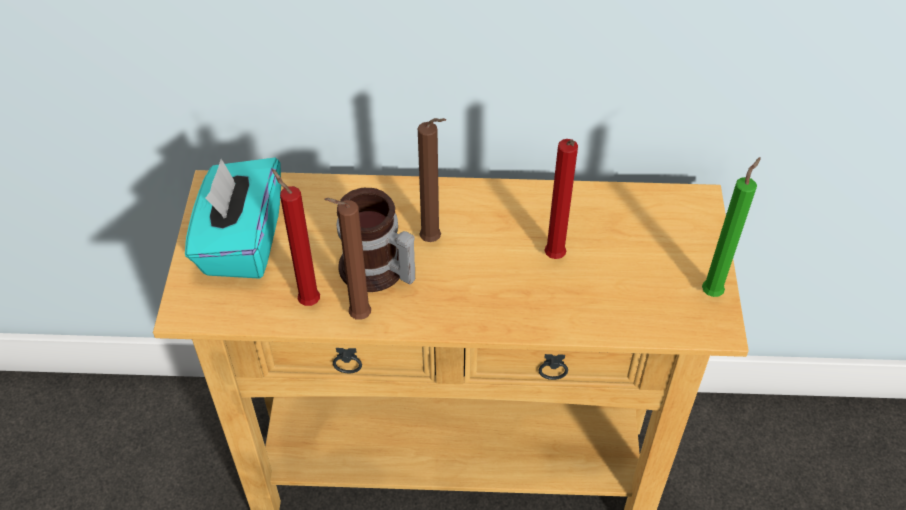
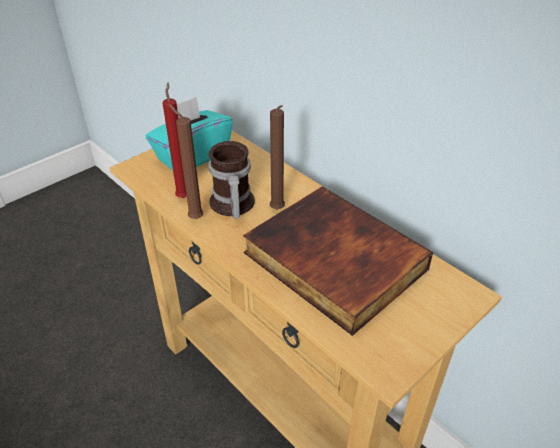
camera: 45 degrees right, 10 degrees down
(554, 259) = (331, 262): red candle -> book
(713, 291) = (413, 350): green candle -> none

